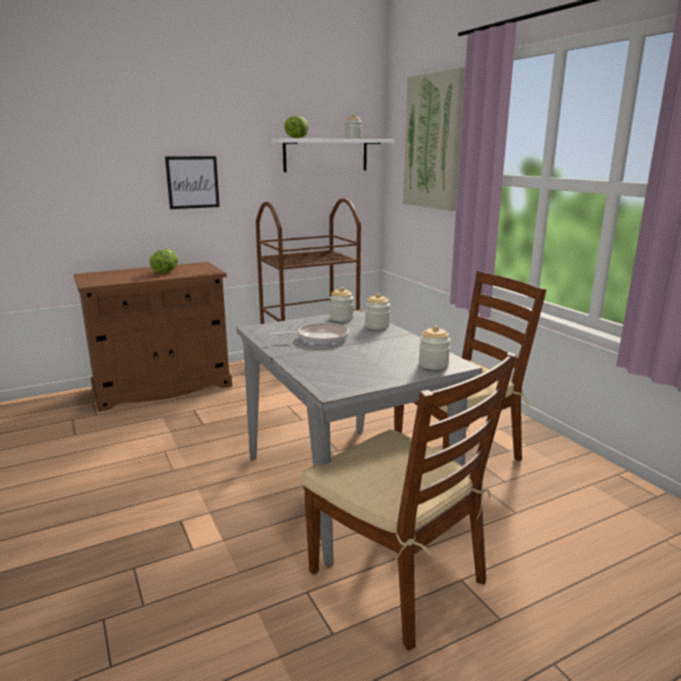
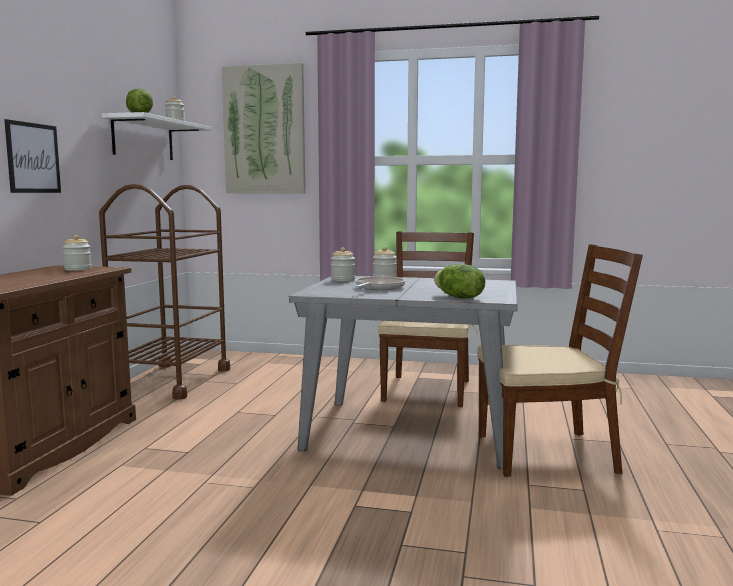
camera: 50 degrees left, 10 degrees down
(165, 272) = (47, 274): lettuce -> lettuce (458, 297)
(433, 364) = (492, 283): jar -> jar (78, 269)

